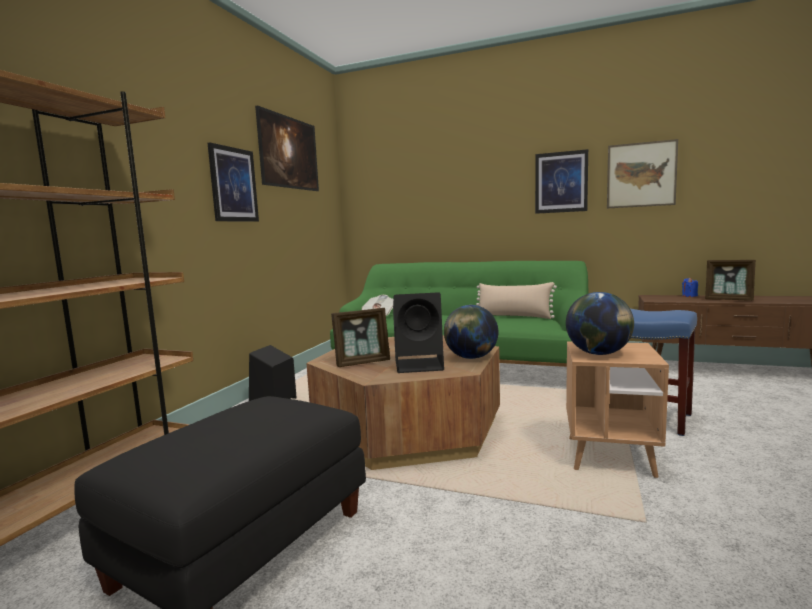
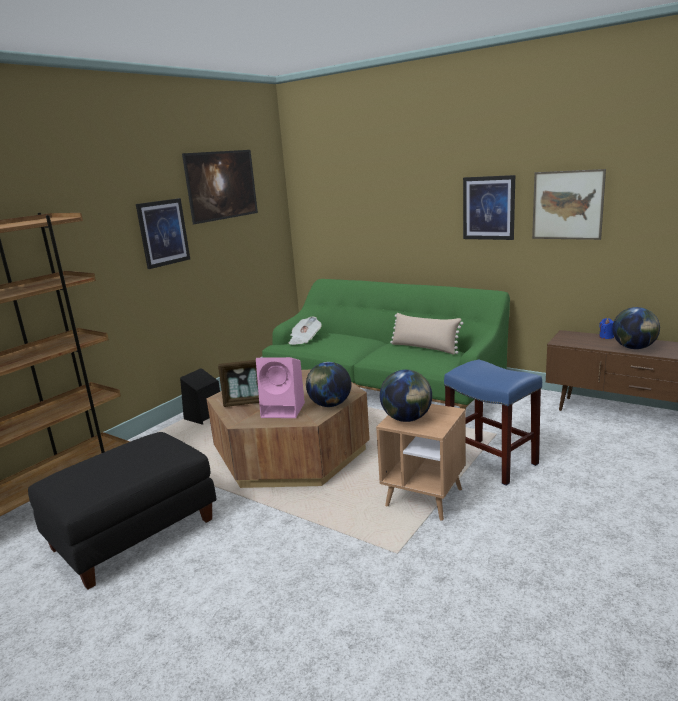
camera: 15 degrees right, 10 degrees up
(420, 365) = (284, 410): black speaker -> pink speaker
(728, 300) = (634, 348): picture frame -> globe

